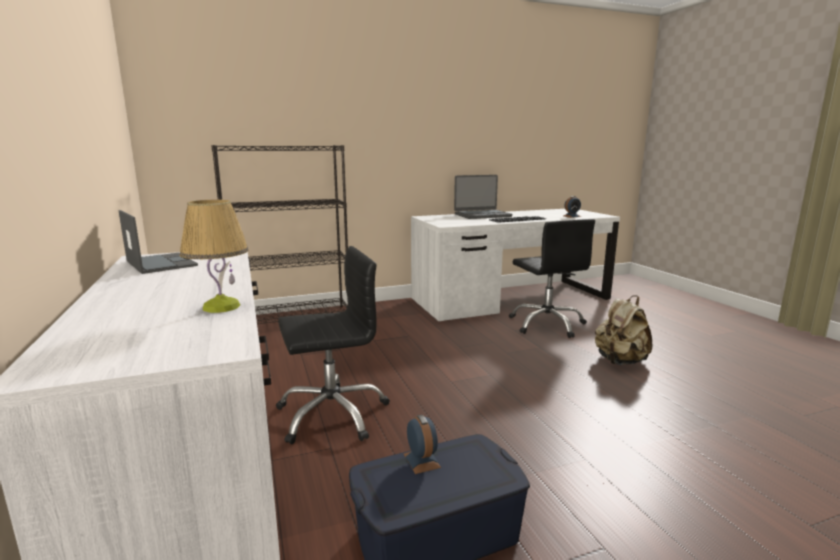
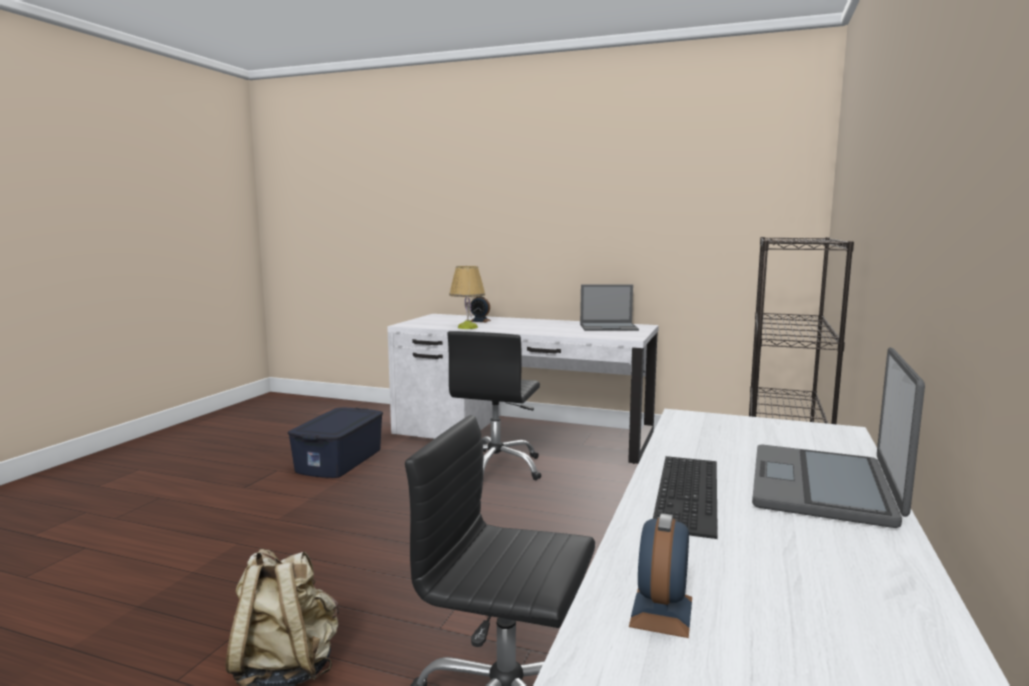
camera: 130 degrees right, 5 degrees down
(421, 460) = (353, 421): alarm clock -> alarm clock (480, 321)

